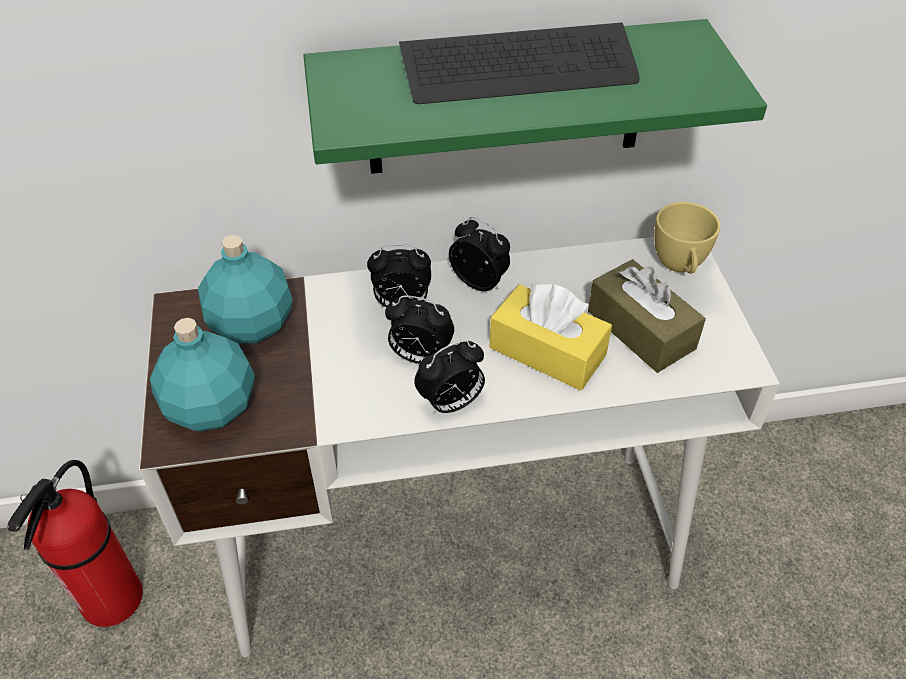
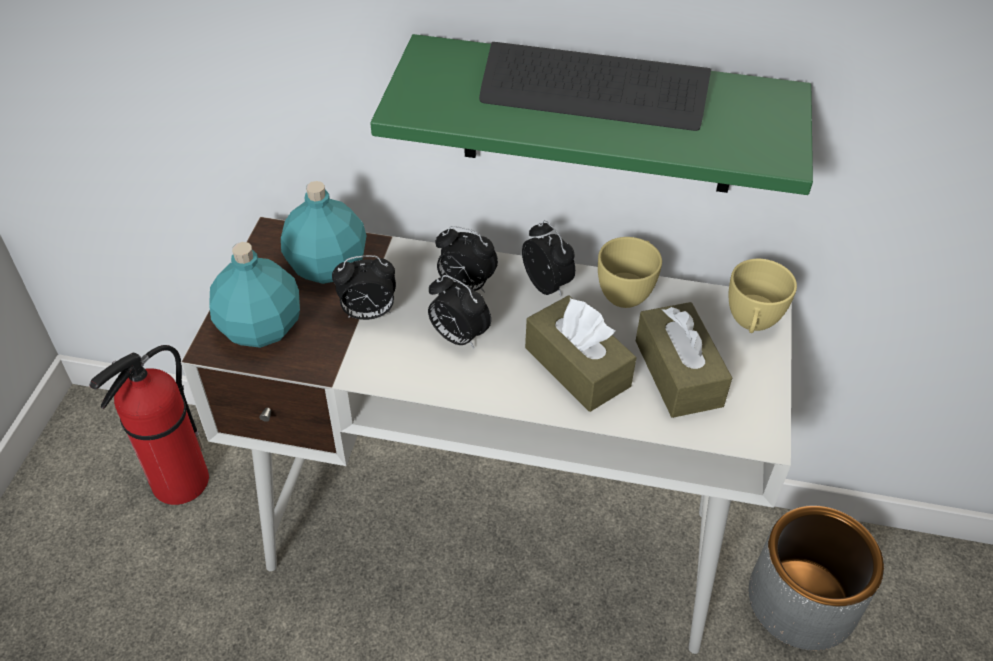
camera: 20 degrees right, 0 degrees up
(451, 403) = (464, 387): alarm clock -> alarm clock (368, 313)
(547, 351) = (577, 367): yellow tissue box -> brown tissue box
(556, 267) = (627, 291): none -> yellow cup
(743, 509) = (802, 602): none -> grey planter

